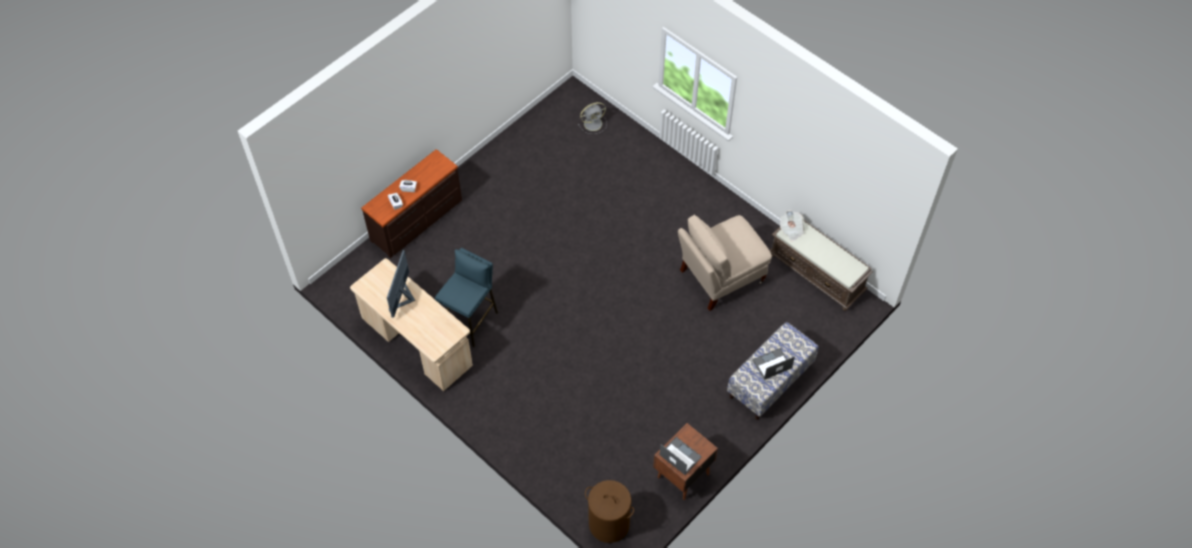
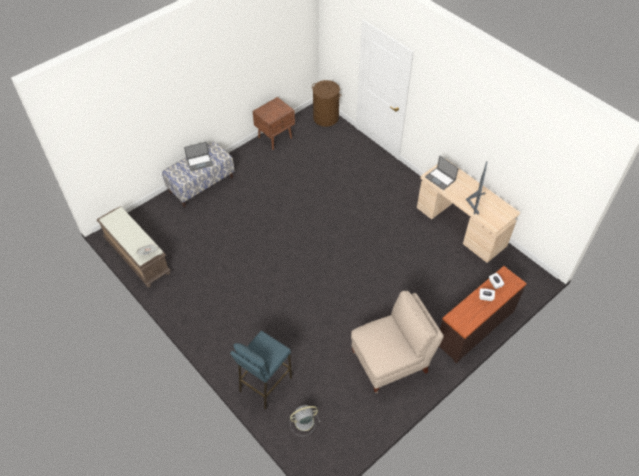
camera: 175 degrees left, 5 degrees down
(471, 321) = (419, 239): blue stool -> blue stool (265, 384)
(680, 456) = (278, 108): laptop -> laptop (440, 179)
(720, 277) = (216, 258): beige chair -> beige chair (391, 362)

